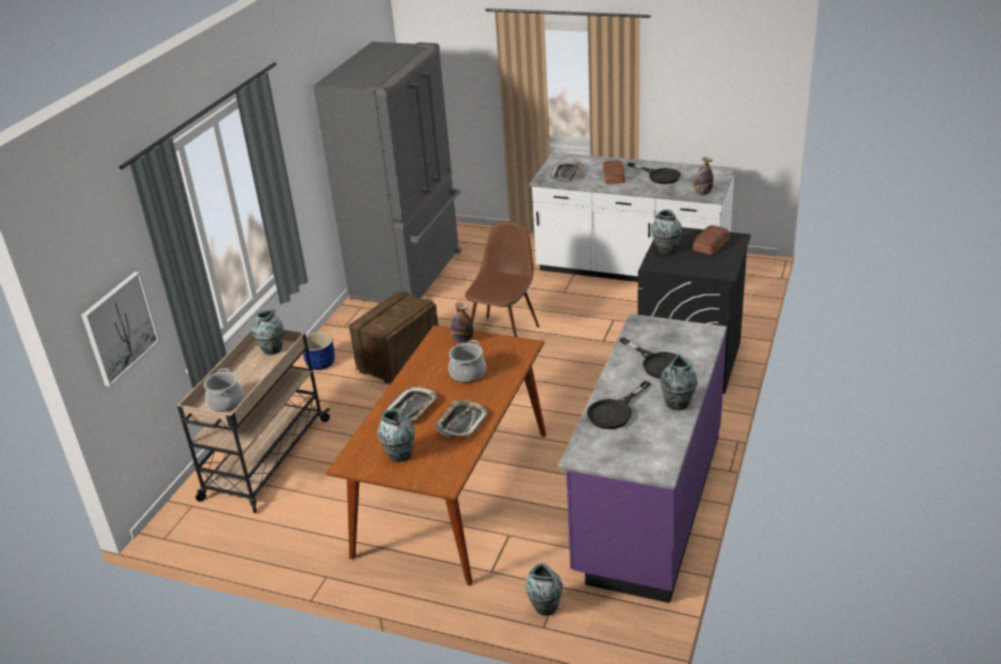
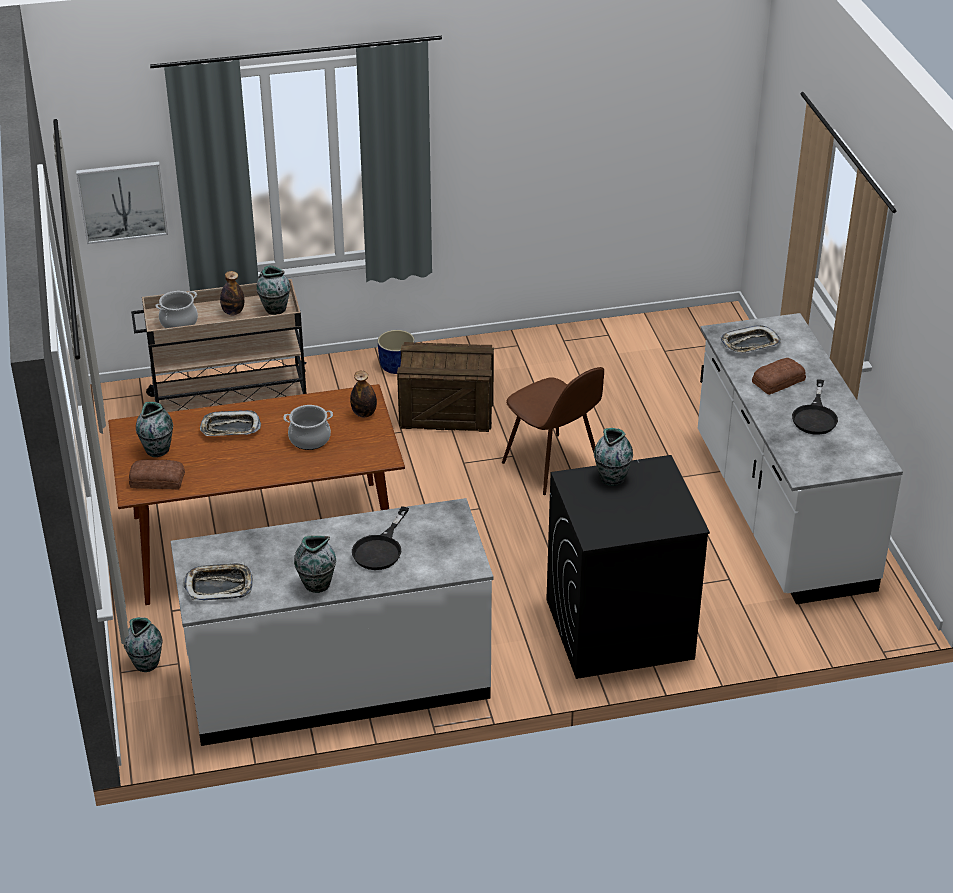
camera: 55 degrees right, 5 degrees up
(410, 275) = (609, 350): grey fridge -> none
(461, 422) = (228, 466): tray -> tray (219, 586)
(504, 334) = (552, 466): brown chair -> brown chair turned 60 degrees clockwise
(615, 412) = (275, 547): black frying pan -> none
(648, 502) = (338, 681): purple counter -> white counter
(702, 193) = (800, 465): bottle -> bottle (233, 312)
(710, 244) = (654, 507): bread -> bread (157, 480)

